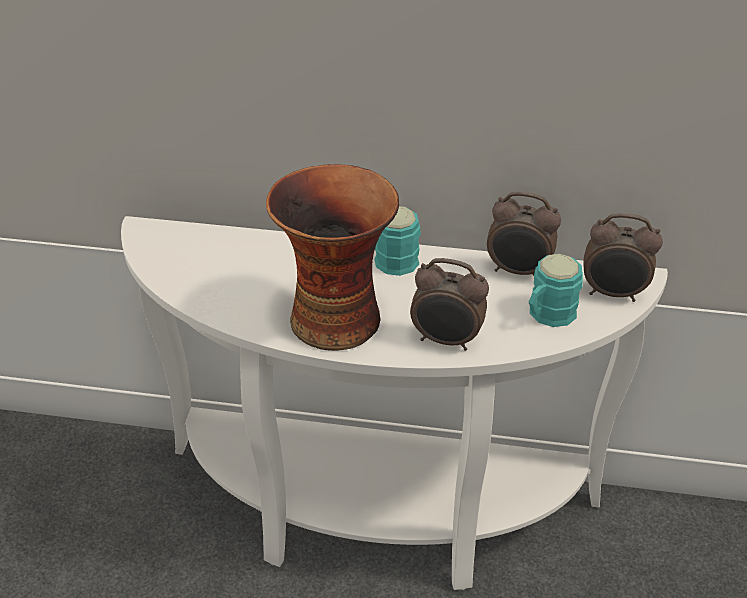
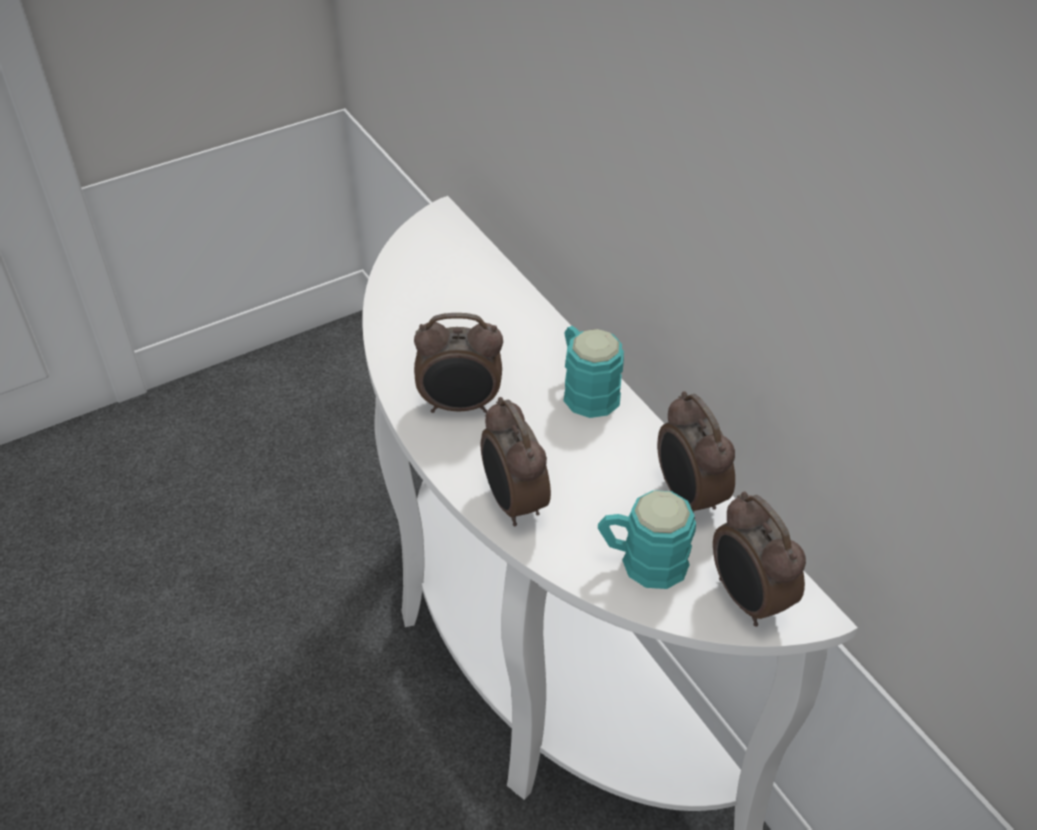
camera: 50 degrees right, 5 degrees up
(336, 318) = (460, 406): vase -> alarm clock

